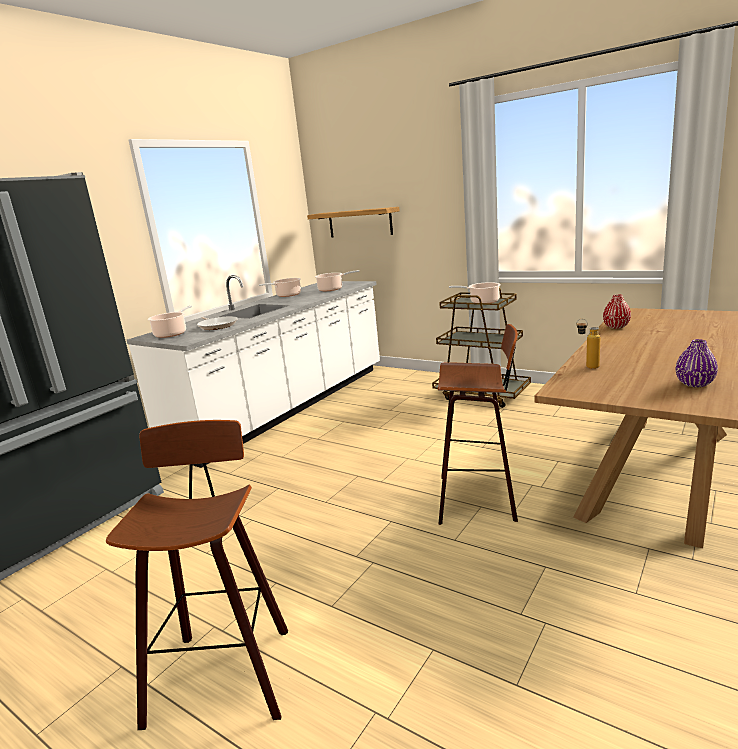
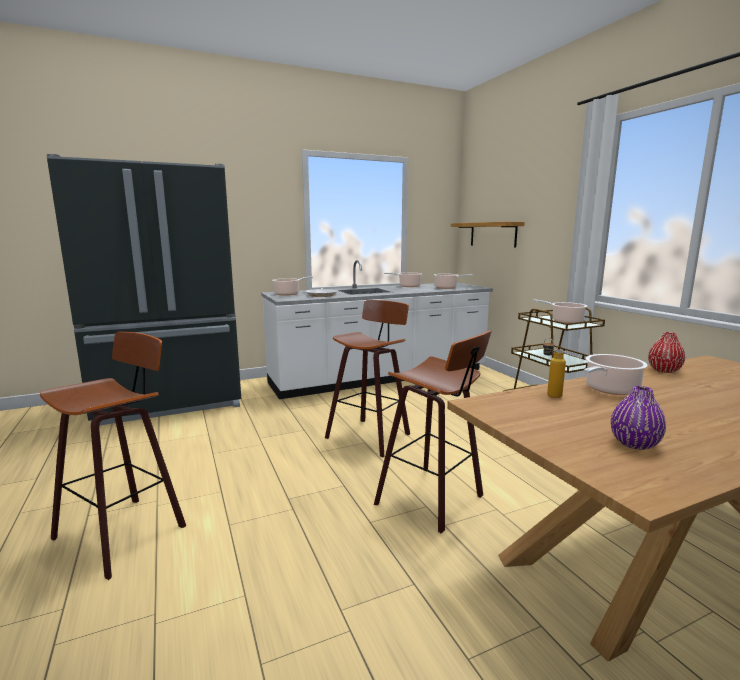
camera: 30 degrees right, 5 degrees down
(354, 467) = (370, 435): none -> stool
(614, 351) = (610, 389): none -> cooking pot

